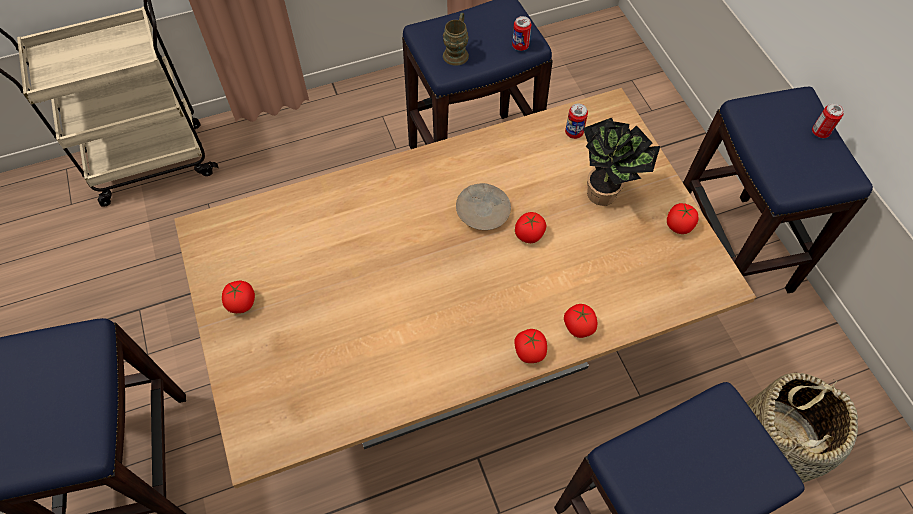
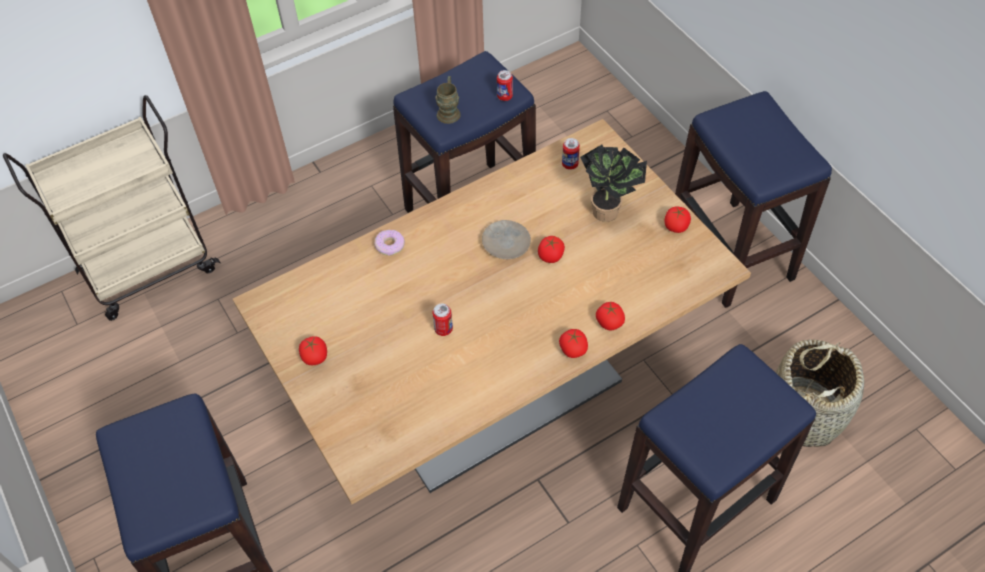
camera: 10 degrees left, 5 degrees down
(356, 190) = (390, 246): none -> donut
(820, 132) = (780, 129): can -> can (443, 329)

